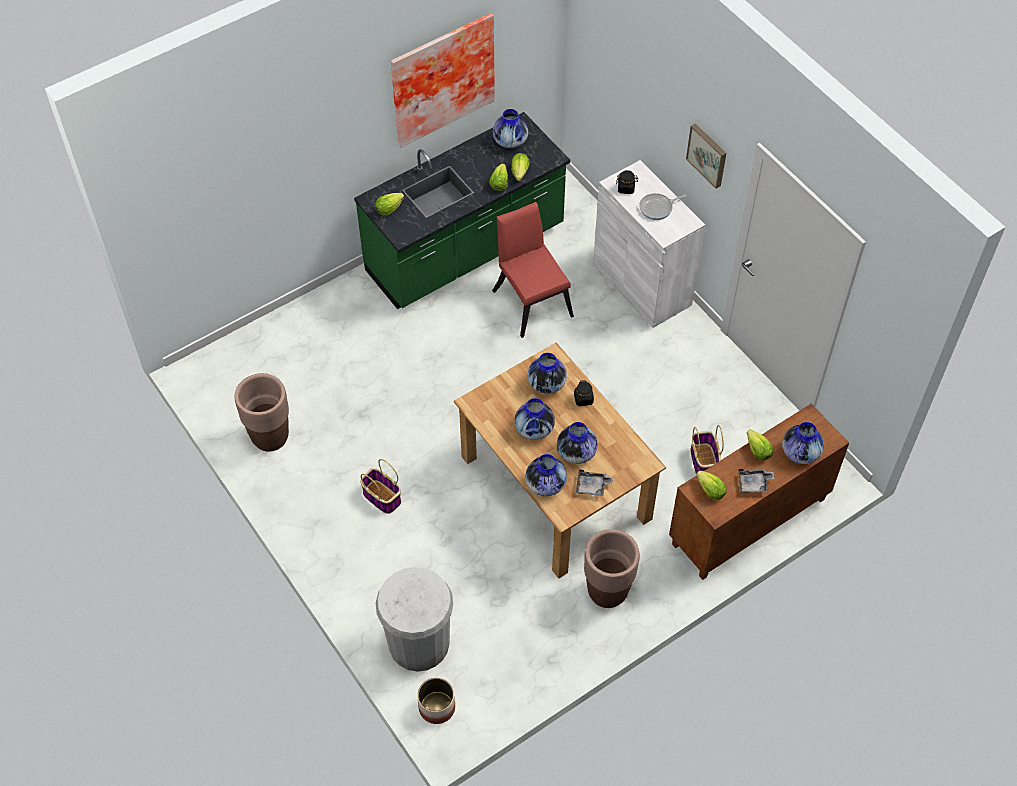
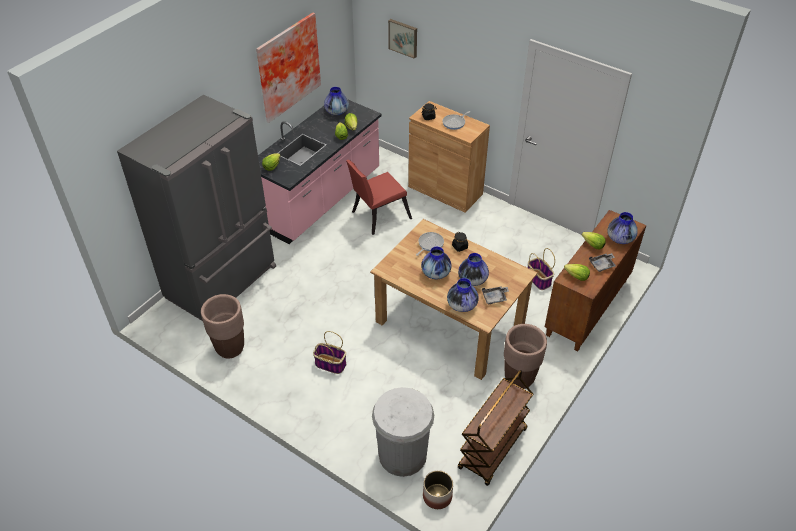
camera: 20 degrees left, 10 degrees down
(294, 342) = (223, 283): none -> grey fridge
(465, 250) = (320, 199): green counter -> pink counter
(529, 673) = (493, 449): none -> brown cart
(531, 299) = (377, 216): red chair -> red chair turned 75 degrees counterclockwise
(546, 383) = (429, 244): vase -> frying pan
(642, 284) = (445, 190): white cabinet -> brown cabinet
(708, 155) = (486, 70): picture -> picture (403, 37)

